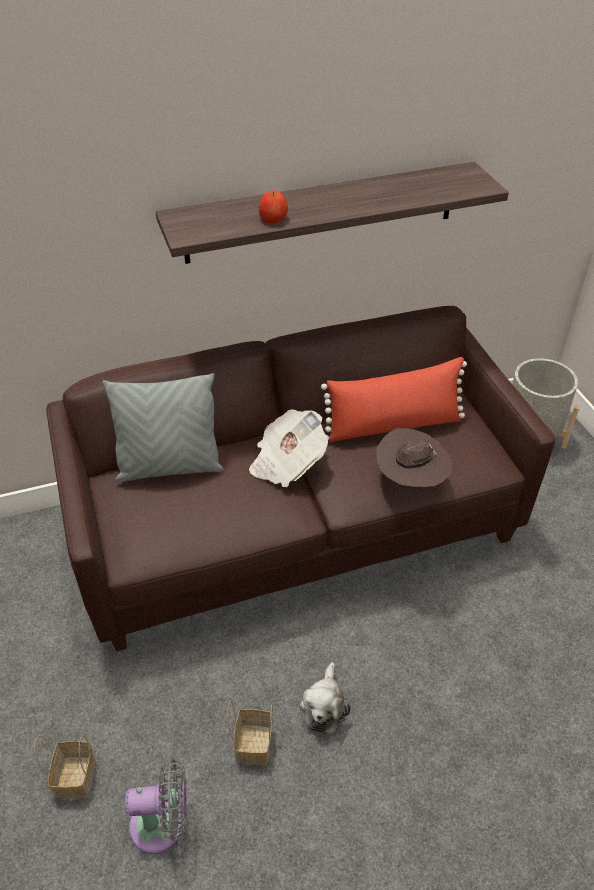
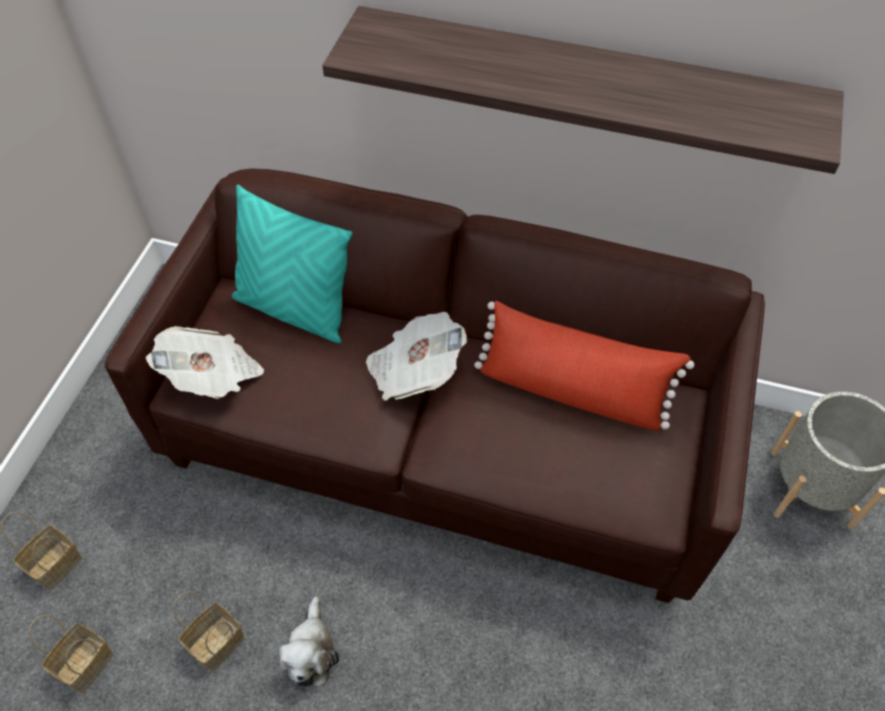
camera: 35 degrees right, 10 degrees up
(149, 536) = (213, 376): none -> newspaper
(163, 824) = (86, 662): grey fan -> basket
(169, 467) = (294, 309): grey pillow -> turquoise pillow
(273, 219) = (475, 73): apple -> none
(324, 706) = (311, 652): plush toy -> plush toy turned 45 degrees counterclockwise
(410, 480) = (529, 472): brown hat -> none

